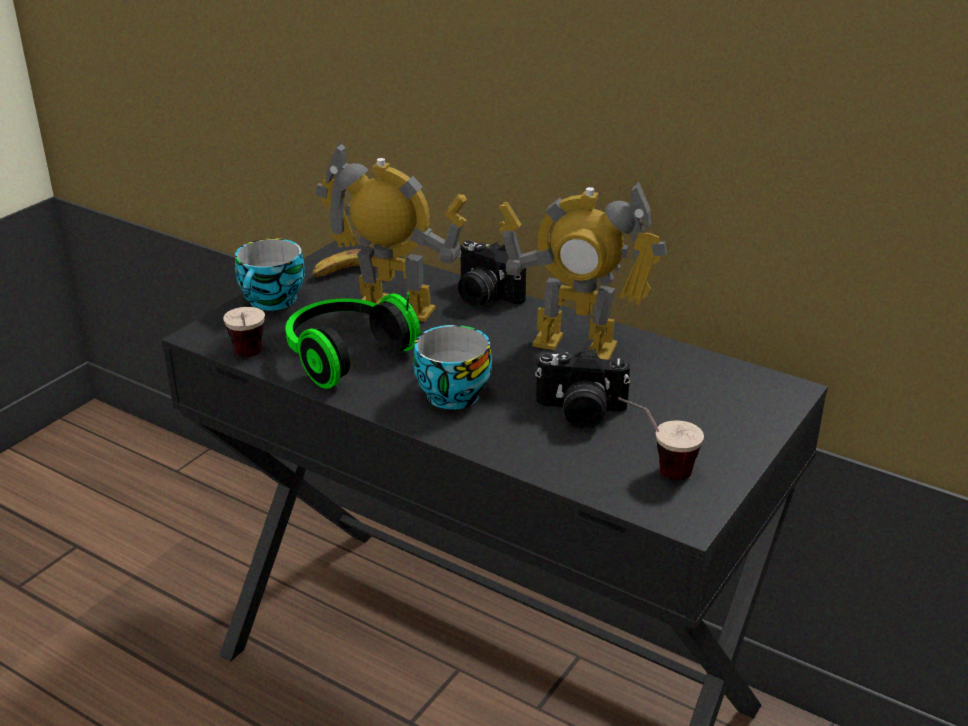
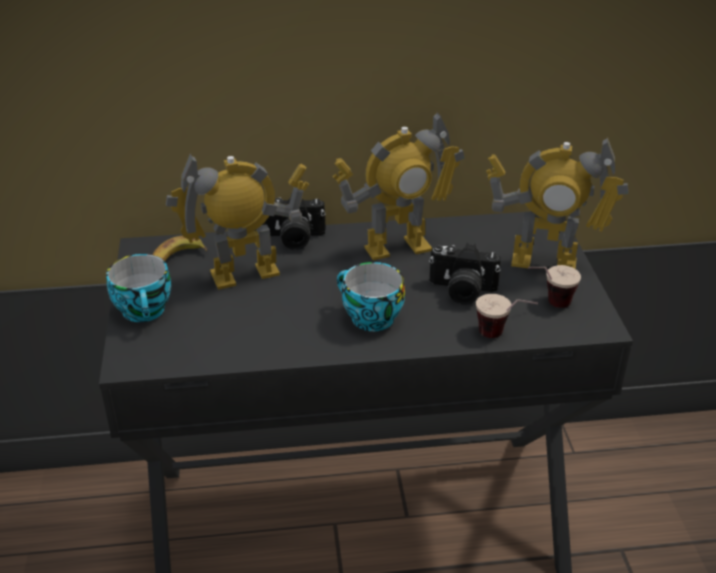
camera: 40 degrees left, 5 degrees up
(248, 359) = (195, 364): cup -> cup (503, 337)
(344, 355) = (261, 326): headphones -> none
(580, 412) = (461, 291): camera -> camera turned 45 degrees clockwise
(717, 429) = (544, 263): none -> toy robot

